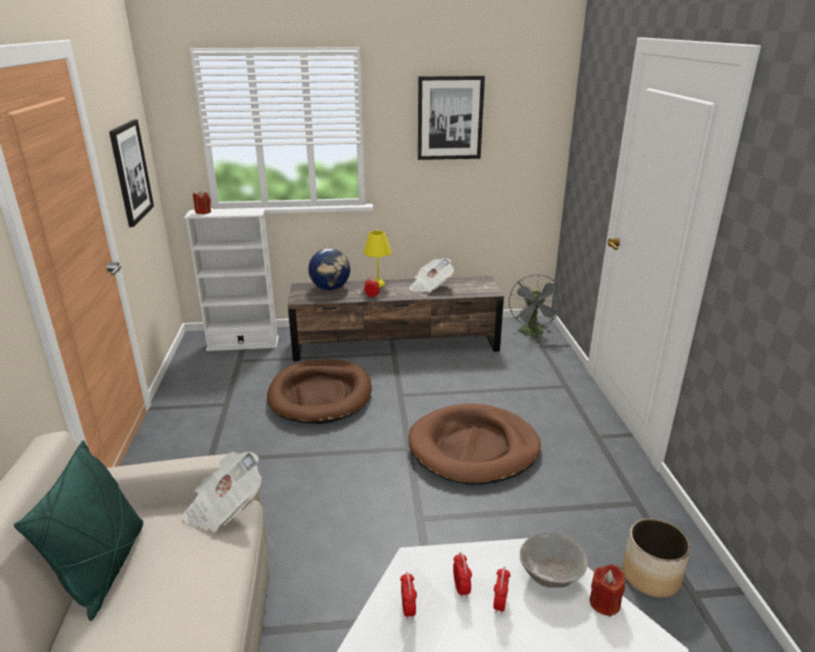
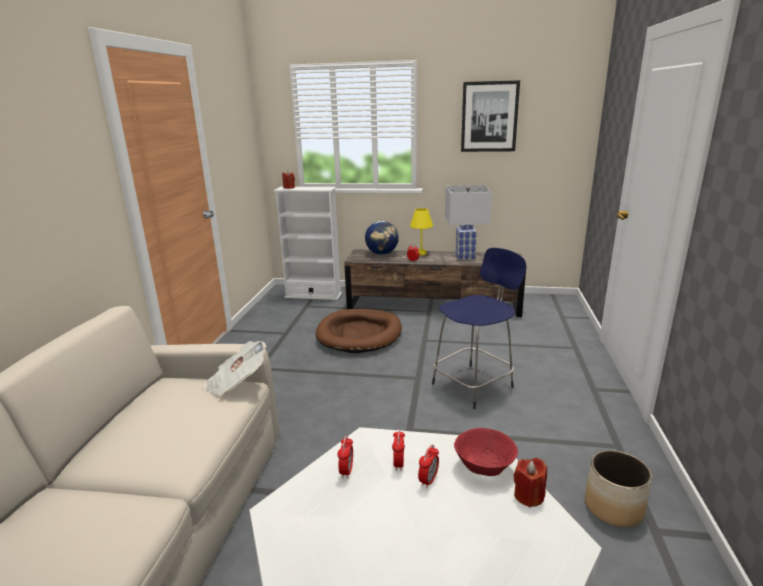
camera: 15 degrees right, 5 degrees down
(104, 568) = (135, 409): green pillow -> none
(131, 172) = (236, 152): picture -> none
(430, 286) = (464, 257): newspaper -> white table lamp
(473, 448) = (474, 384): brown dog bed -> blue stool
(533, 333) = (557, 306): grey fan -> none
(551, 577) = (485, 468): grey bowl -> red bowl

